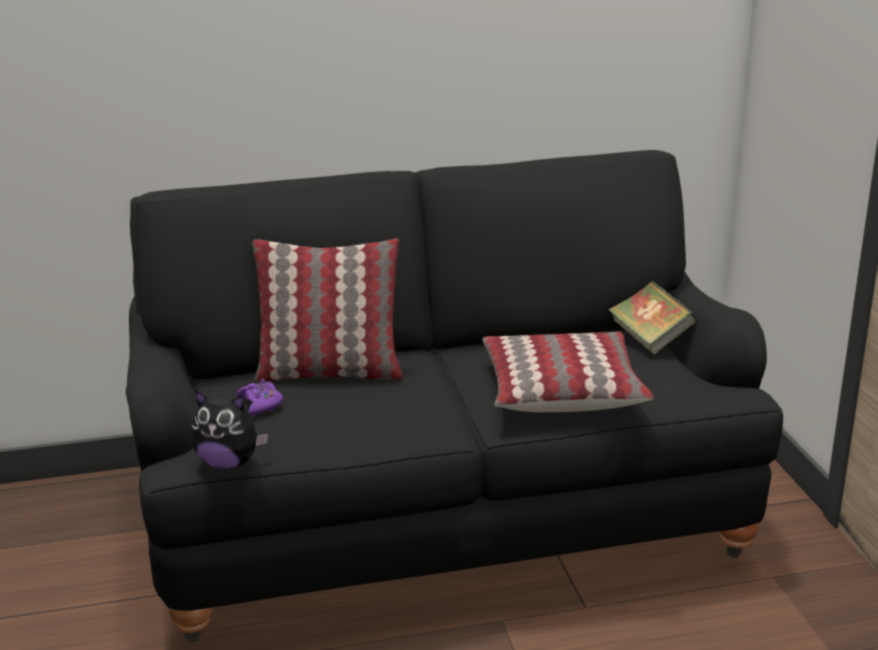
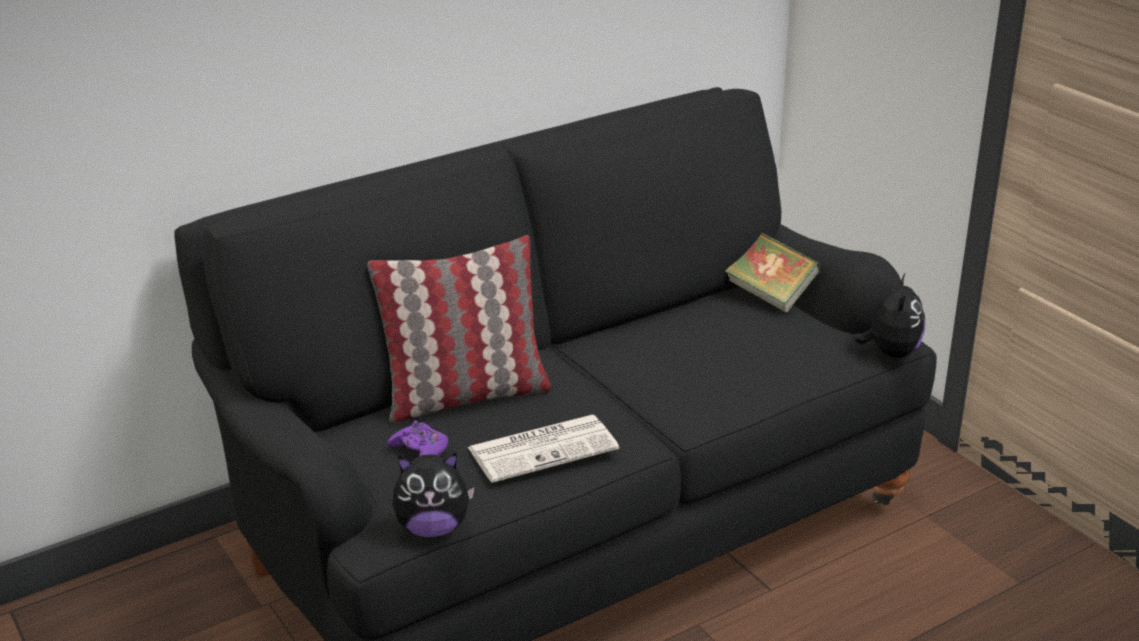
camera: 20 degrees left, 5 degrees up
(359, 420) = (544, 448): none -> newspaper
(561, 389) = (723, 370): pillow -> none
(731, 402) = (890, 353): none -> plush toy

